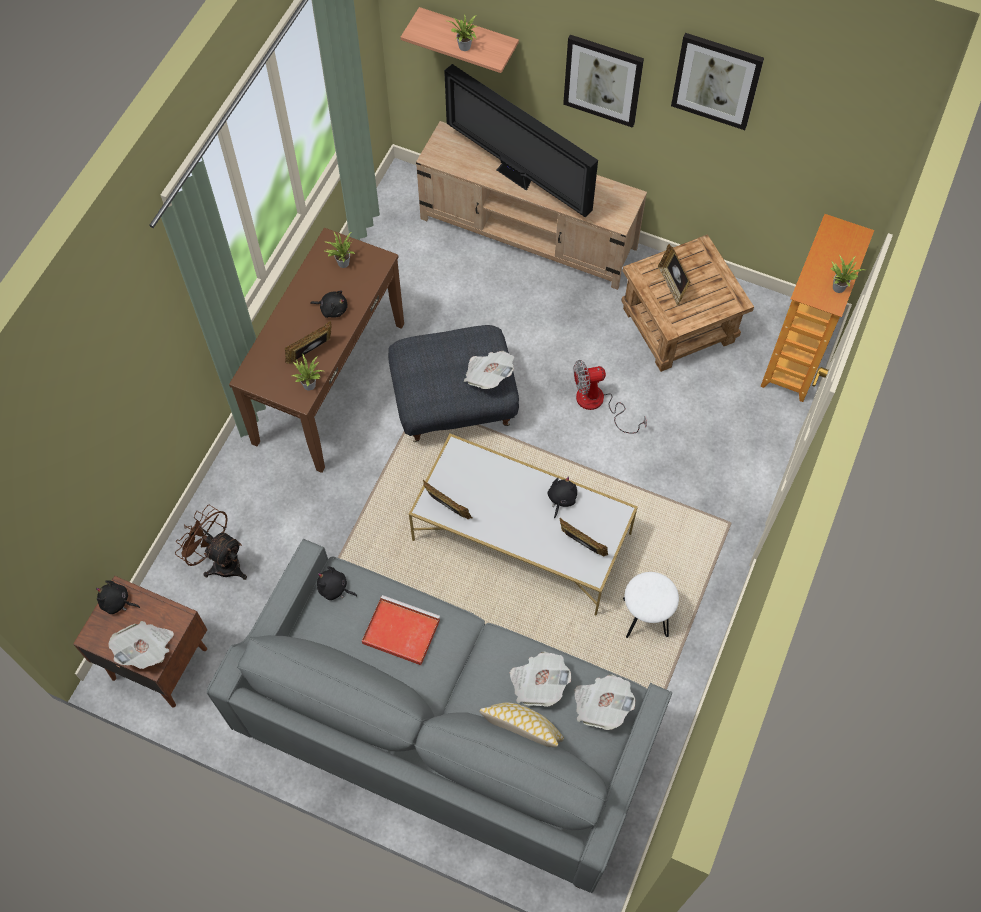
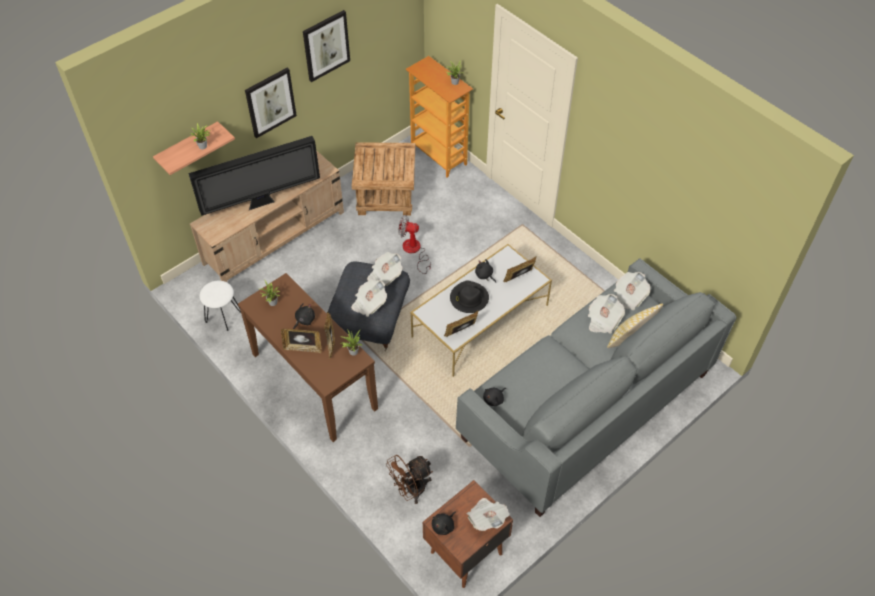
camera: 65 degrees left, 10 degrees down
(399, 631) = (540, 375): red tray -> none
(432, 377) = (369, 303): none -> newspaper
(509, 495) = (469, 298): none -> black hat
(598, 404) = (414, 251): fan -> fan turned 90 degrees clockwise
(645, 618) = (560, 284): white stool -> white stool (223, 316)
(672, 285) = (378, 170): picture frame -> picture frame (303, 348)

